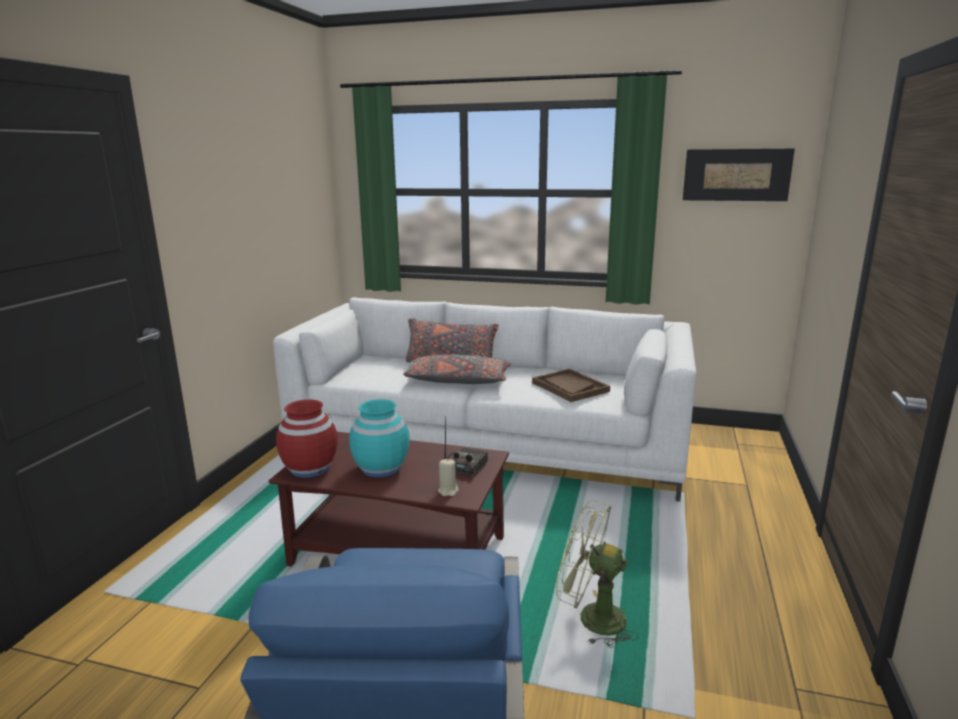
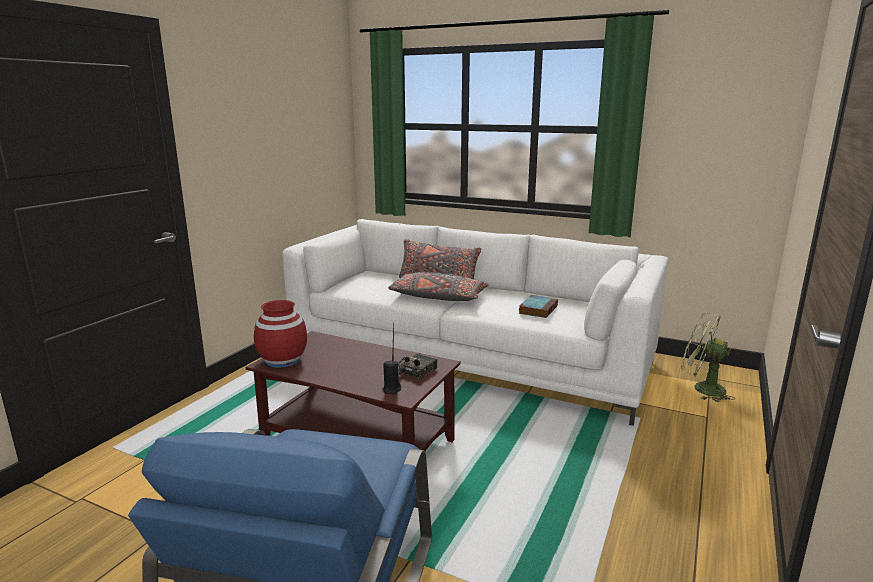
camera: 10 degrees right, 0 degrees up
(381, 468) = (342, 365): turquoise vase -> none
(448, 491) = (391, 389): beige candle -> black candle
(569, 387) = (538, 309): brown tray -> book
(591, 618) = (511, 520): green fan -> green fan (701, 388)
(736, 175) = (722, 113): picture -> none

